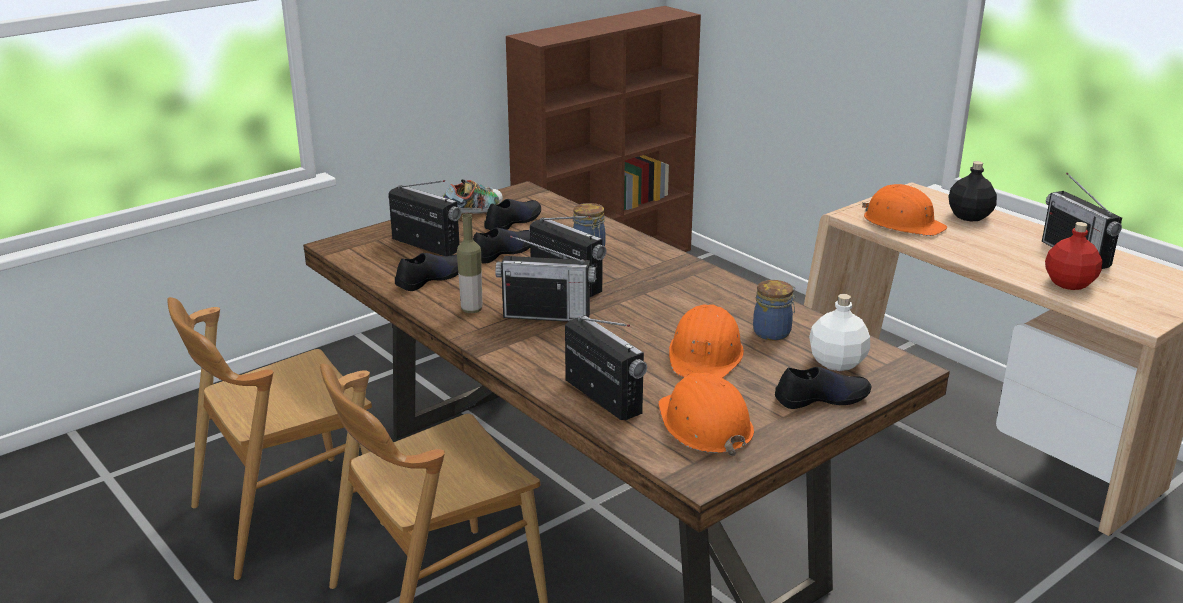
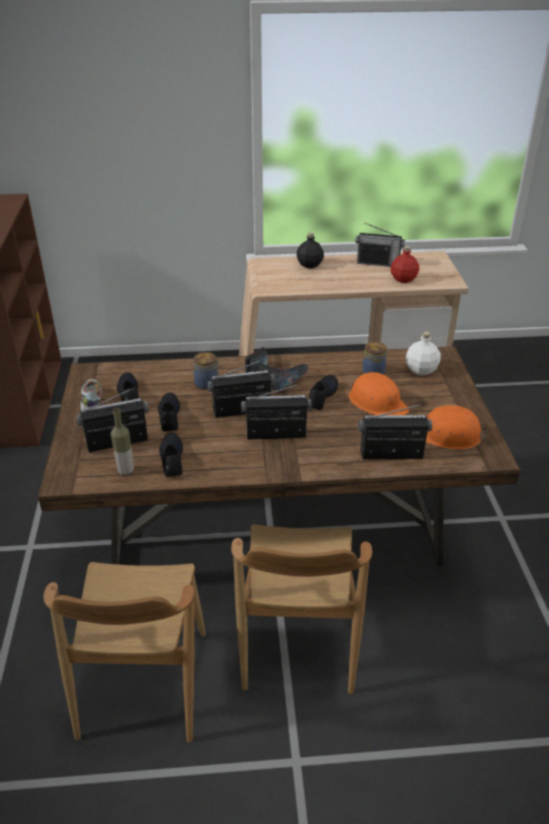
camera: 55 degrees left, 10 degrees up
(471, 310) = (237, 459): bottle -> bottle (126, 471)
(546, 315) = (276, 434): radio -> radio turned 135 degrees counterclockwise
(664, 278) = (275, 376): none -> power drill
(821, 398) = (450, 390): black shoe -> black shoe (321, 396)
(902, 223) = (294, 283): orange hard hat -> none

